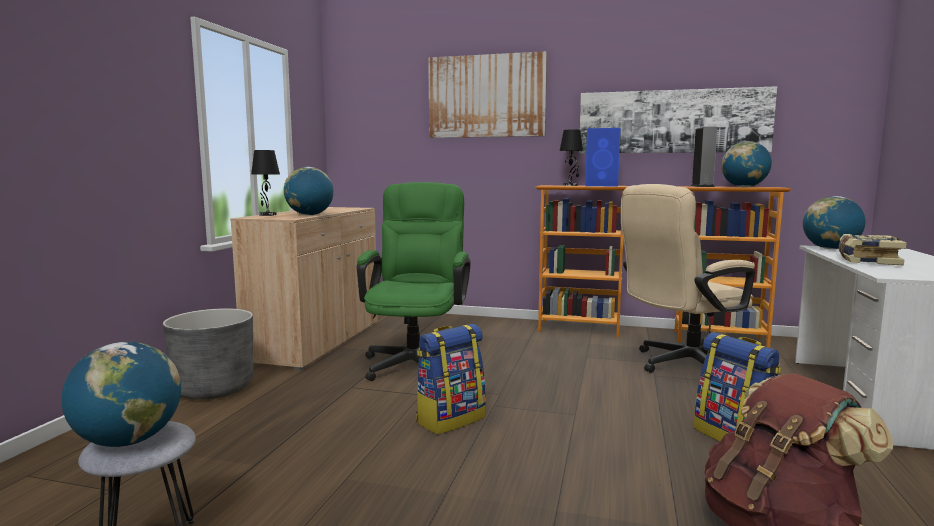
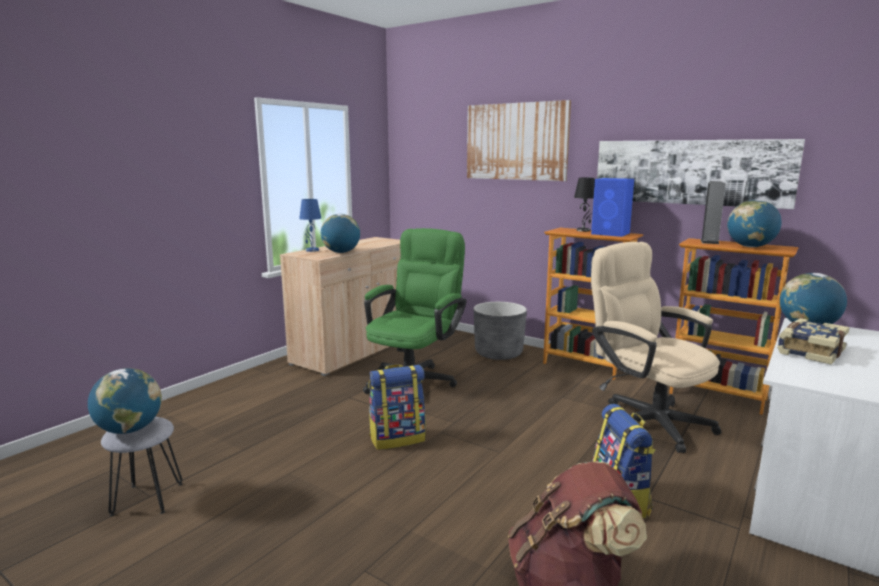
camera: 20 degrees right, 5 degrees up
(214, 388) = (257, 383): grey planter -> grey planter (498, 353)
(267, 215) = (312, 250): black table lamp -> blue table lamp
(681, 365) = (646, 419): beige office chair -> beige office chair turned 60 degrees clockwise

